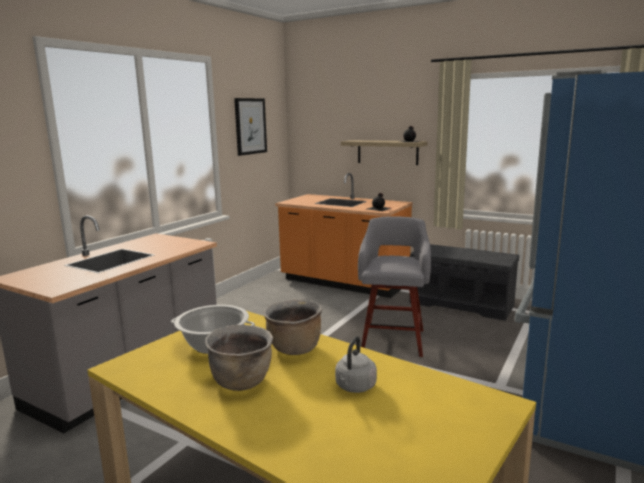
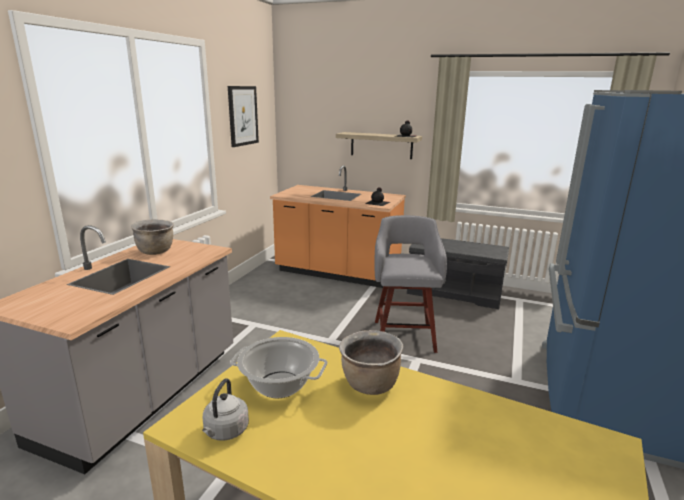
camera: 10 degrees left, 5 degrees up
(242, 382) = (334, 437): brown cooking pot -> brown cooking pot (156, 251)
(355, 387) = (457, 434): grey kettle -> grey kettle (225, 432)

